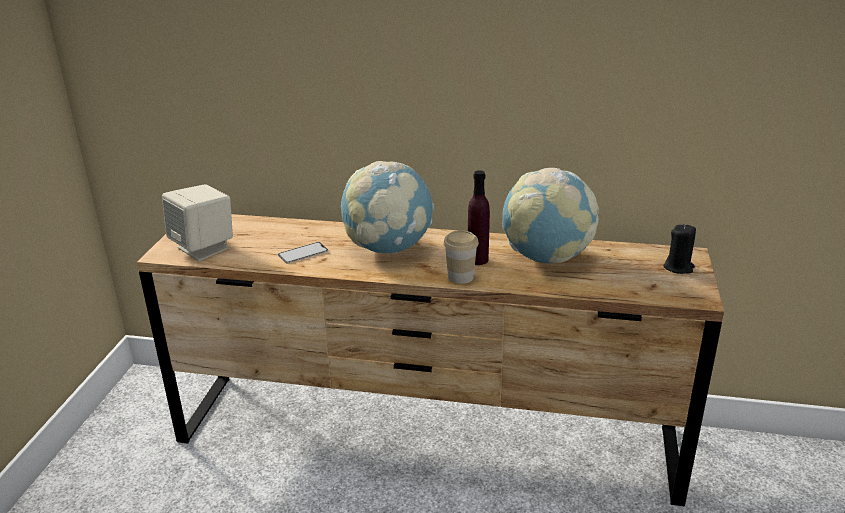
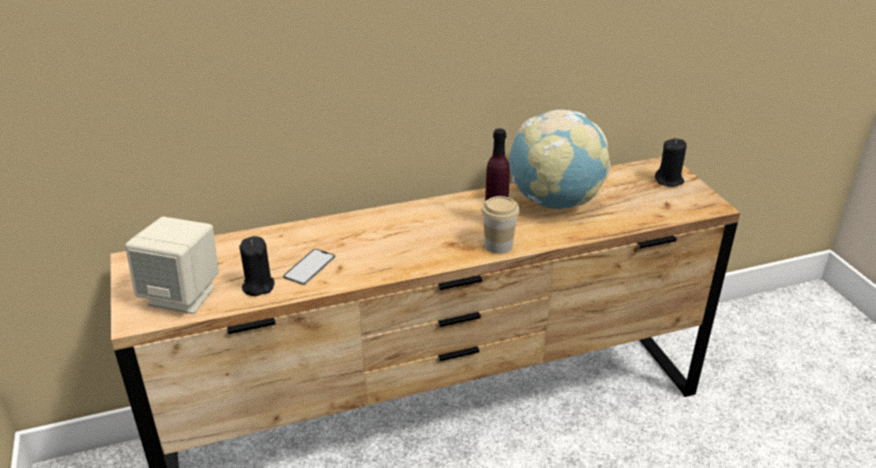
camera: 30 degrees left, 5 degrees up
(256, 256) = (258, 286): none -> black candle
(388, 248) = (395, 234): globe -> none

